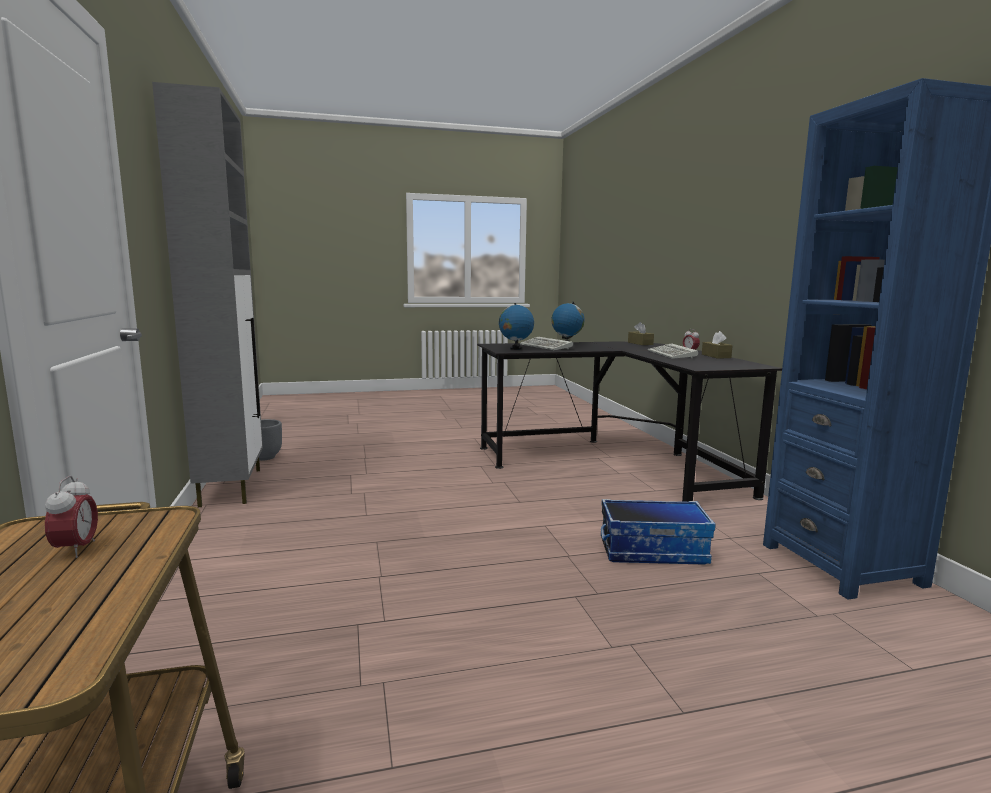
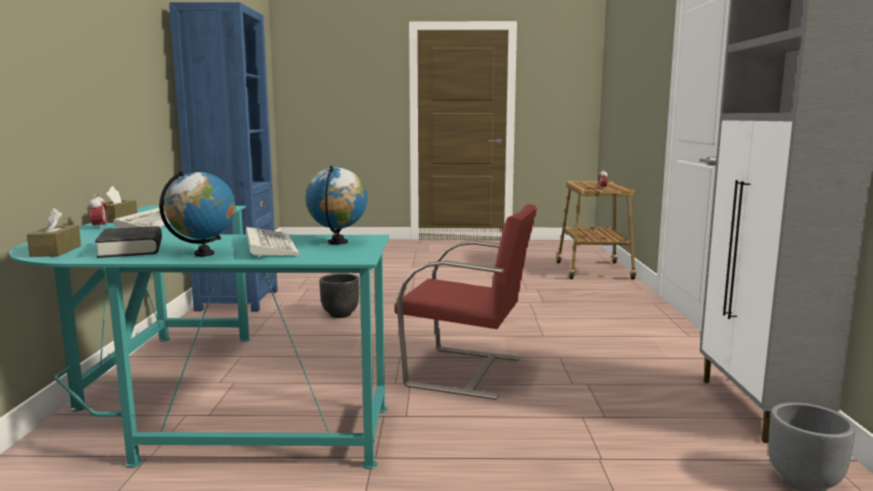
camera: 165 degrees left, 0 degrees up
(452, 494) = (467, 372): none -> red chair
(610, 344) = (131, 249): none -> black book
(615, 462) = (200, 403): black desk -> turquoise desk
(653, 550) = (339, 315): storage box -> black planter

